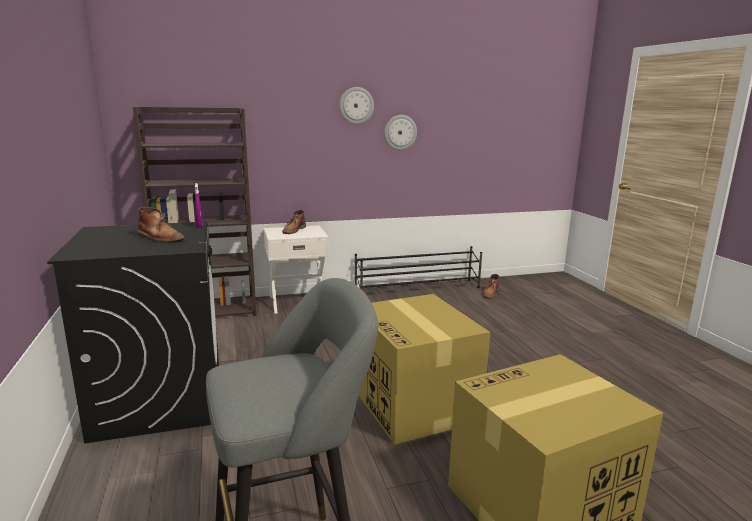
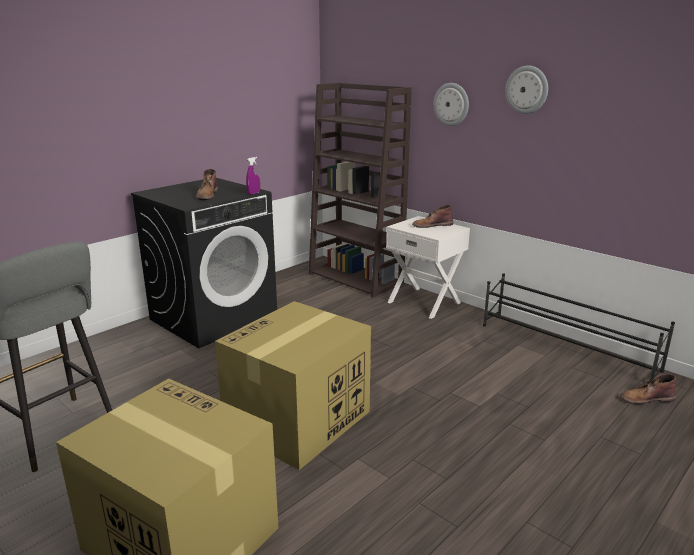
camera: 60 degrees right, 5 degrees up
(400, 132) = (581, 129): wall clock -> wall clock (451, 104)

